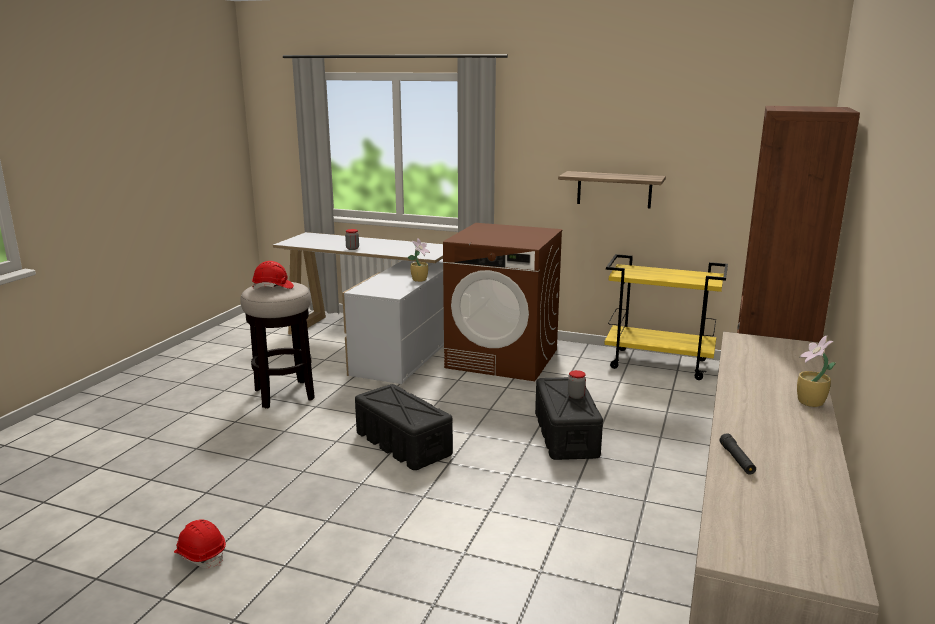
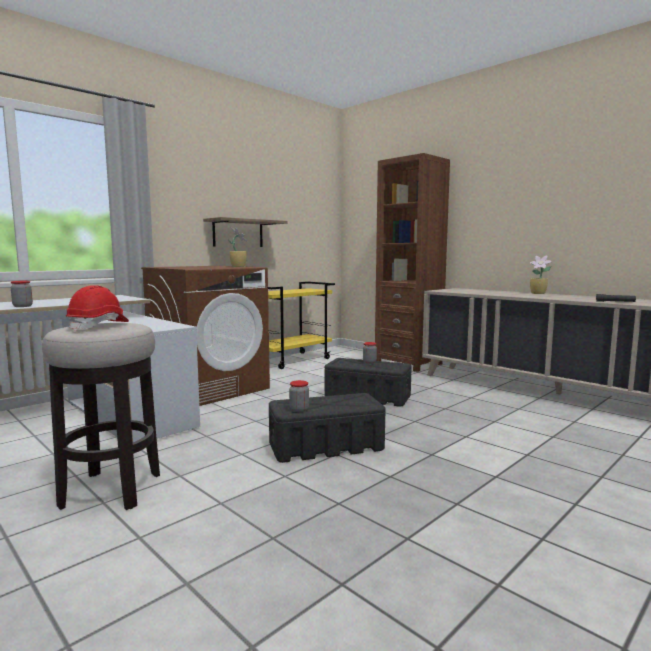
camera: 65 degrees left, 10 degrees down
(201, 555) = (514, 601): red hard hat -> none
(375, 398) = (299, 409): none -> jar
(420, 280) = (152, 319): potted plant -> potted plant (238, 266)

